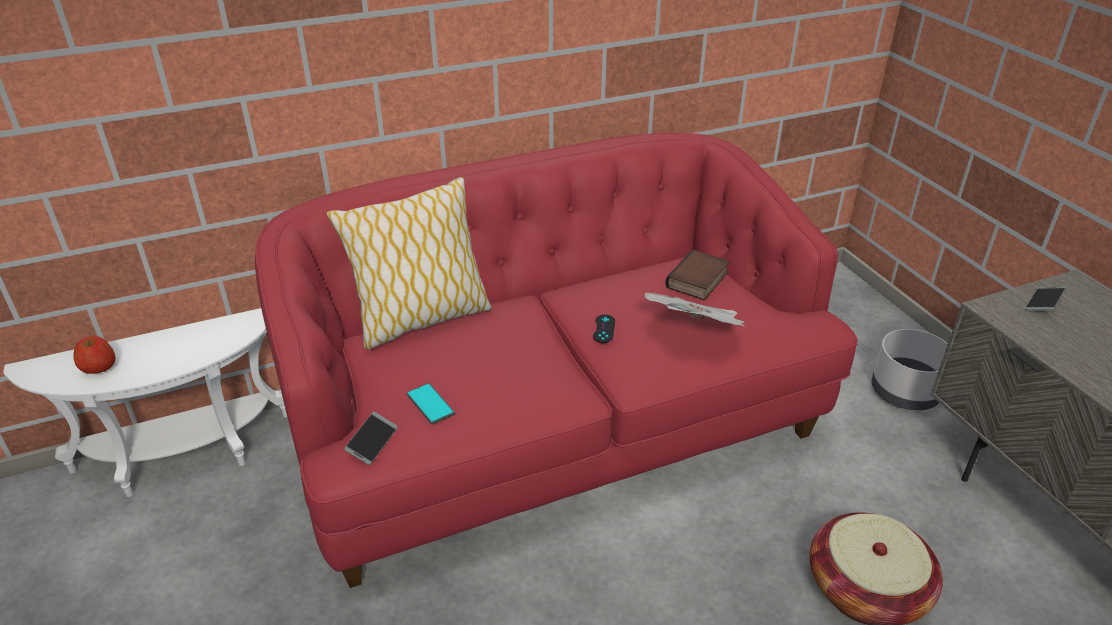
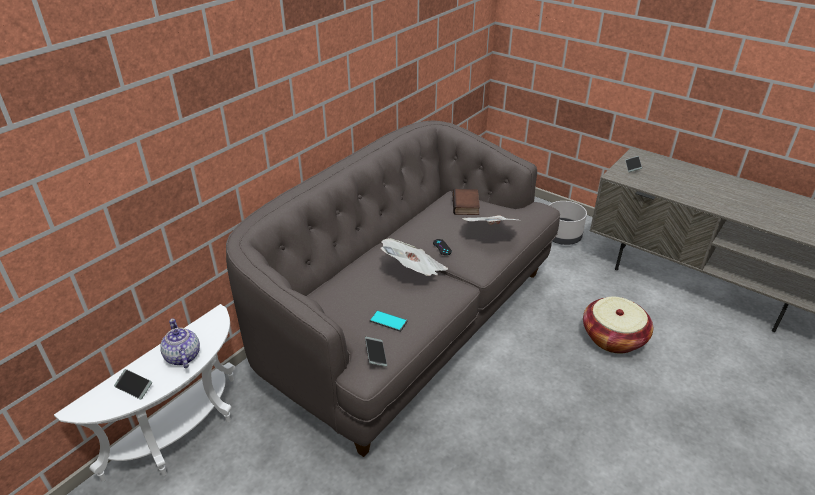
camera: 30 degrees left, 0 degrees up
(98, 367) = (134, 387): apple -> phone
(176, 353) = (182, 357): none -> teapot
(421, 319) = (333, 278): pillow -> none
(536, 350) = (414, 271): none -> newspaper
(556, 430) = (407, 322): red sofa -> grey sofa

